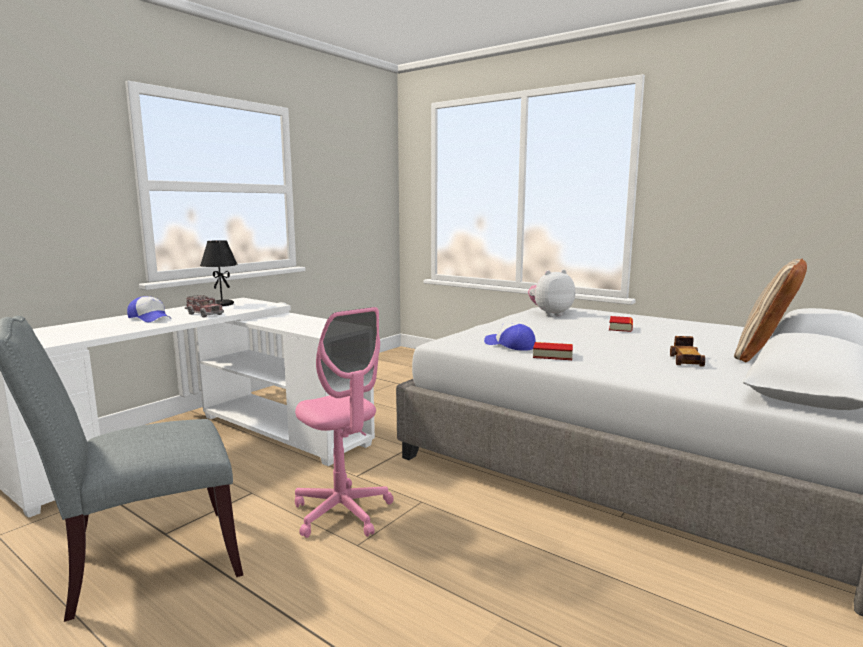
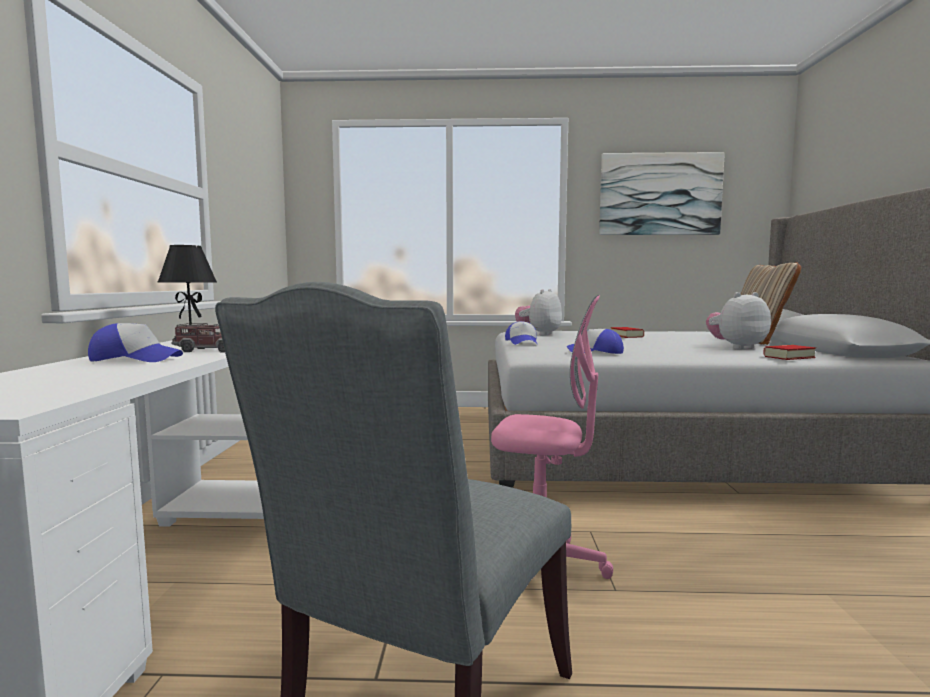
camera: 35 degrees left, 5 degrees down
(492, 324) = (522, 342): none -> cap
(552, 355) = (652, 354): book -> book (789, 357)
(686, 361) = (736, 347): toy car -> plush toy
(753, 156) = (660, 194): none -> picture

